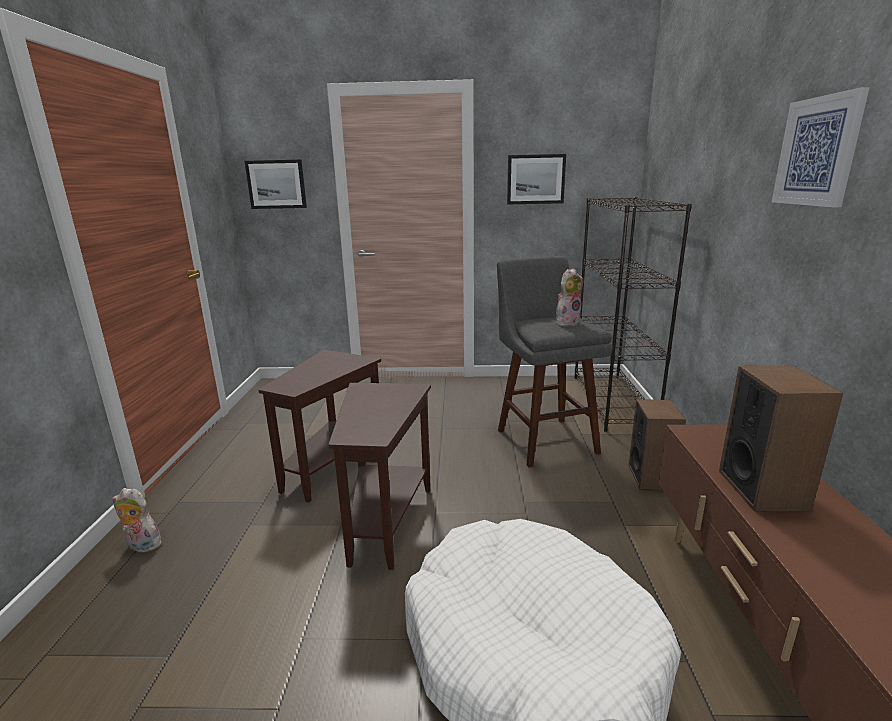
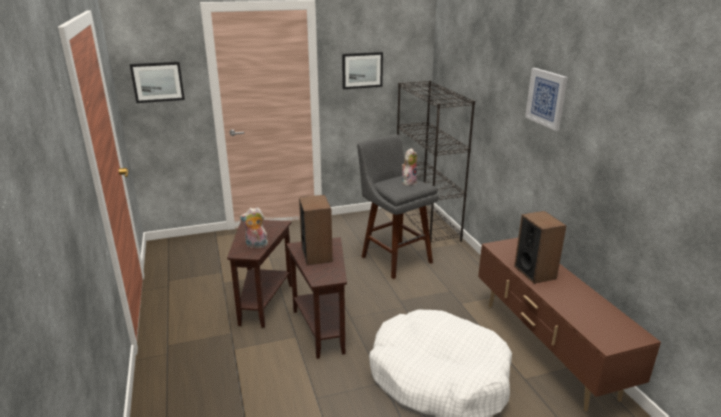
camera: 20 degrees left, 5 degrees up
(141, 546) = (168, 377): plush toy -> plush toy (256, 246)
(651, 477) = (466, 272): speaker -> speaker (317, 255)

